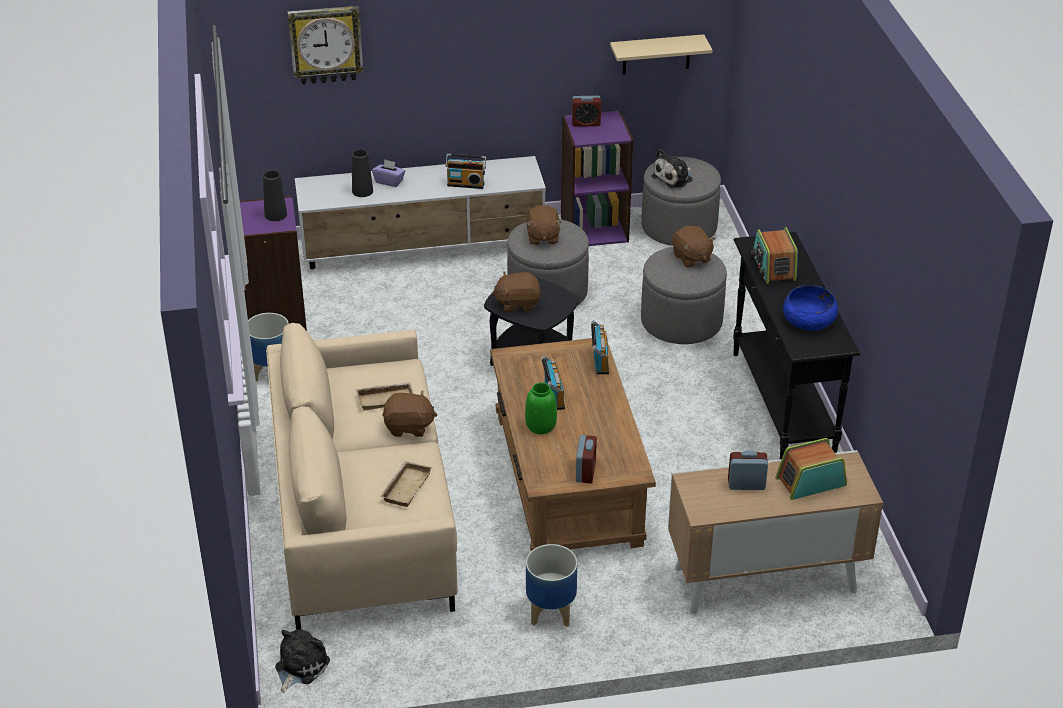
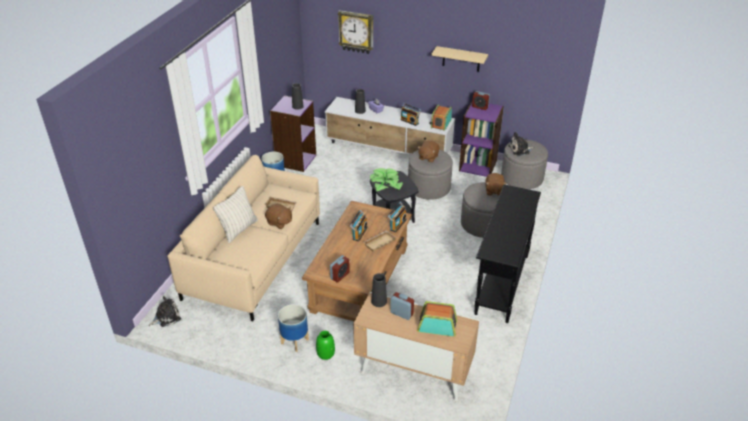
camera: 30 degrees right, 0 degrees up
(351, 463) = (239, 229): none -> pillow
(405, 487) = (250, 249): beige tray -> beige tray (379, 242)
(517, 303) = (385, 184): brown plush toy -> potted plant
(541, 426) = (339, 245): green vase -> green vase (326, 354)
(656, 54) = (527, 80): beige shelf -> beige shelf (461, 59)
(698, 481) = (379, 301): none -> black vase
(773, 267) = (510, 205): radio -> radio (440, 123)
(809, 319) = (505, 239): blue bowl -> none

